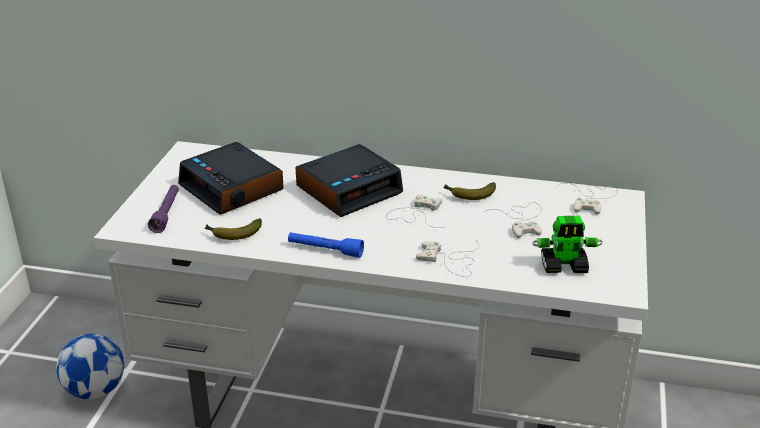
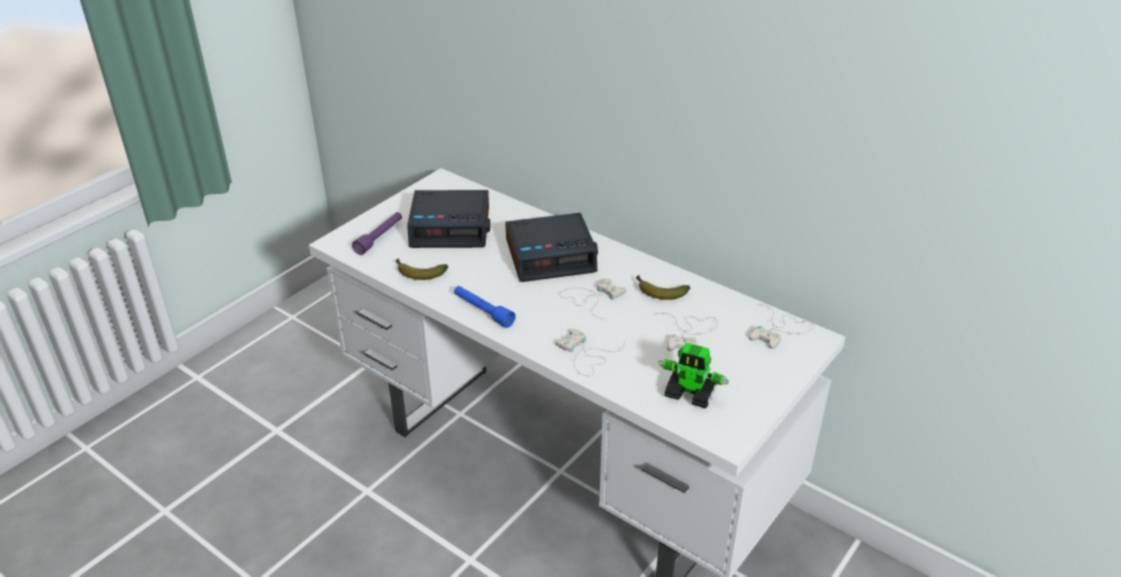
camera: 25 degrees right, 5 degrees up
(96, 390) = (337, 372): football -> none
(232, 188) = (451, 227): alarm clock -> alarm clock turned 75 degrees counterclockwise

